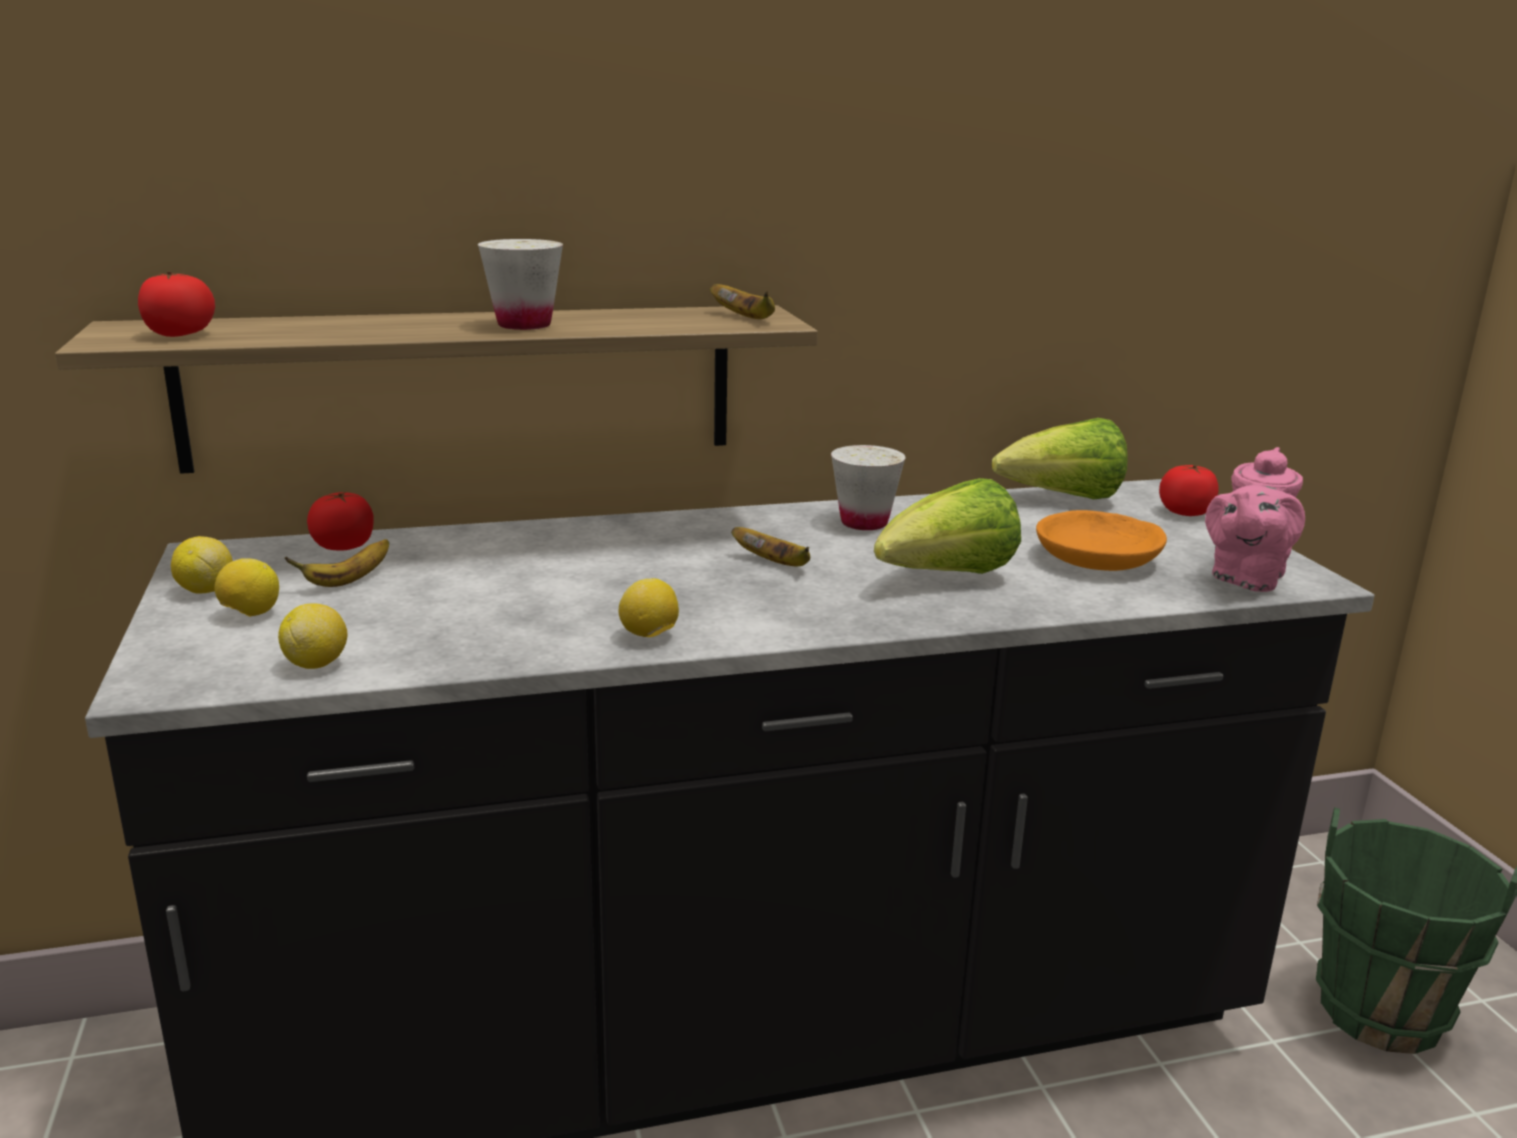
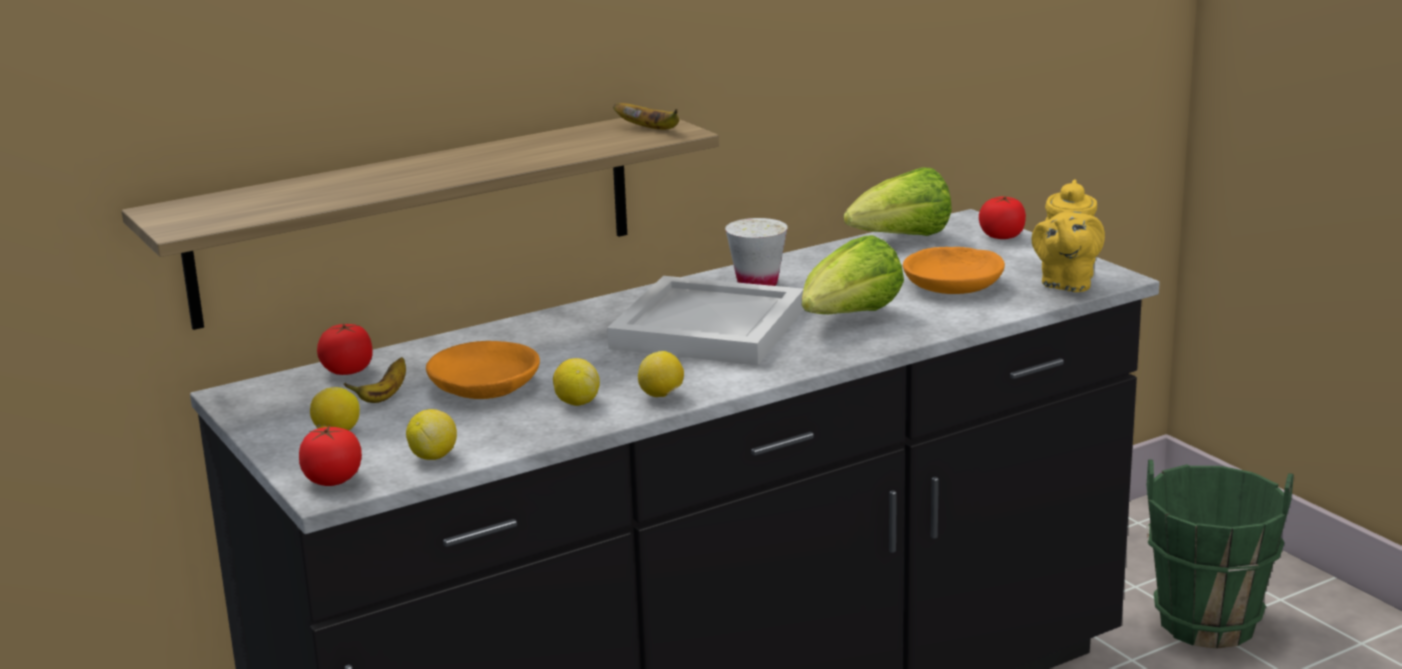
camera: 15 degrees left, 0 degrees up
(180, 334) = (226, 212): tomato -> tomato (333, 480)
(205, 590) = (276, 422): lemon -> lemon (577, 402)
(461, 589) = (483, 387): none -> orange bowl
(524, 325) = (486, 162): white cup -> none
(775, 563) = (711, 328): banana -> white tray
(1245, 578) = (1066, 283): pink teapot -> yellow teapot

